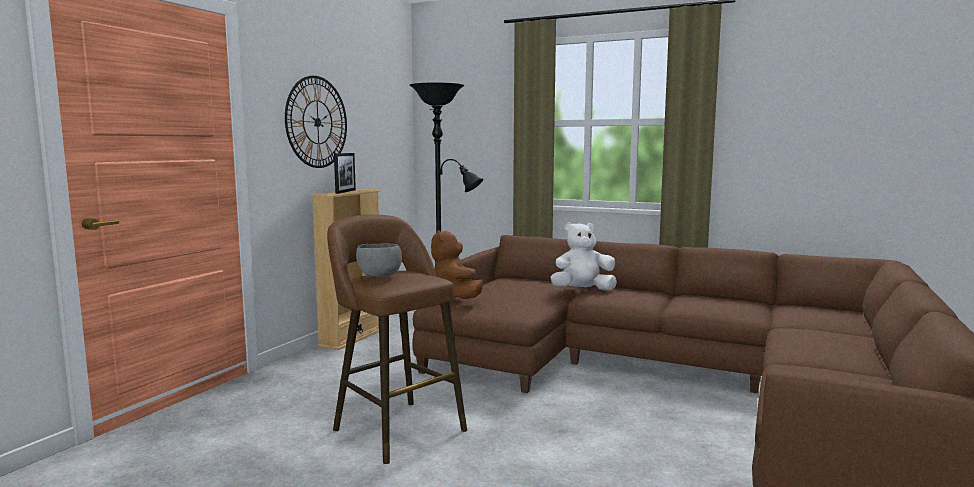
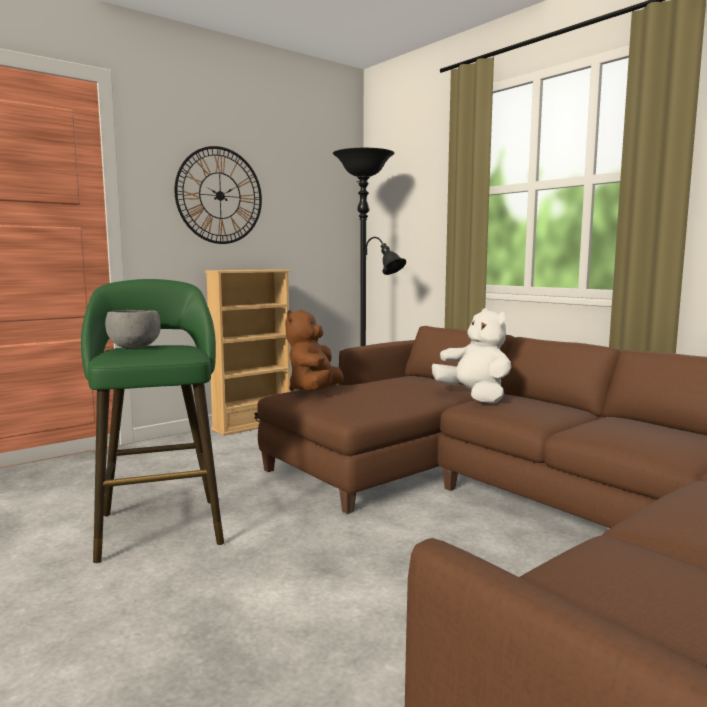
camera: 25 degrees right, 0 degrees up
(345, 191) = (247, 269): picture frame -> none
(395, 428) = (160, 525): brown stool -> green stool
(582, 290) = (474, 397): white plush toy -> white plush toy turned 45 degrees clockwise

